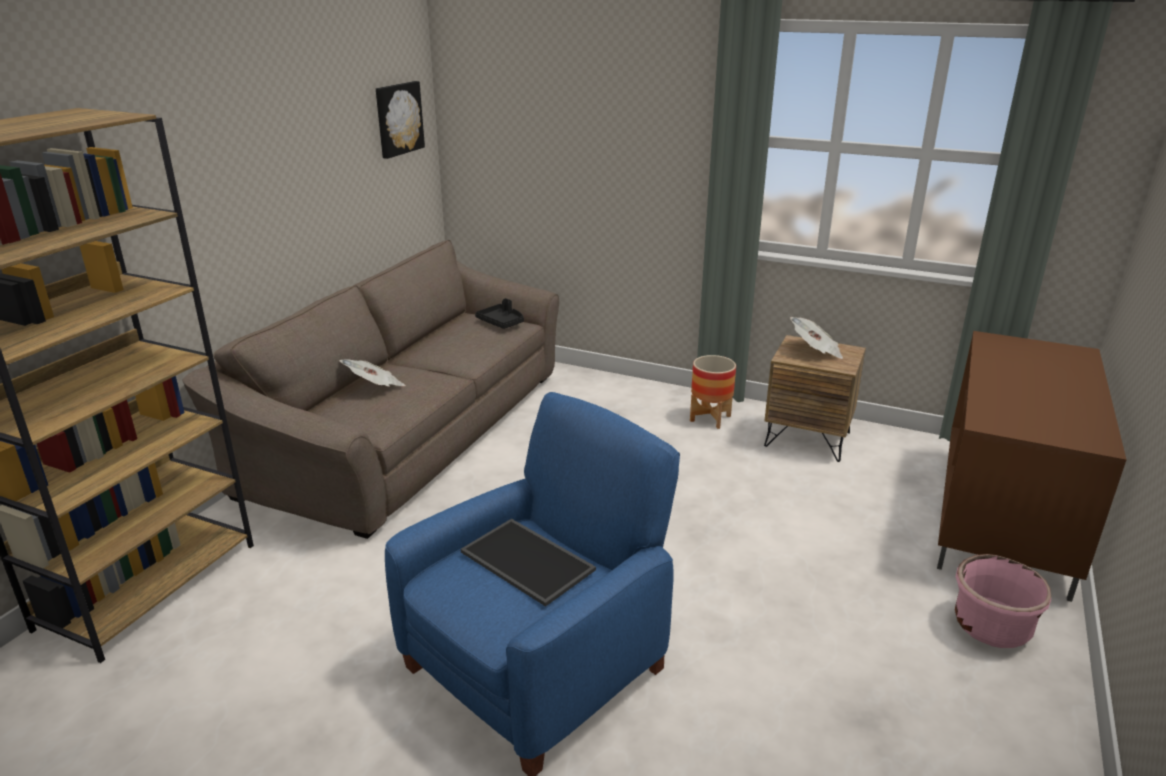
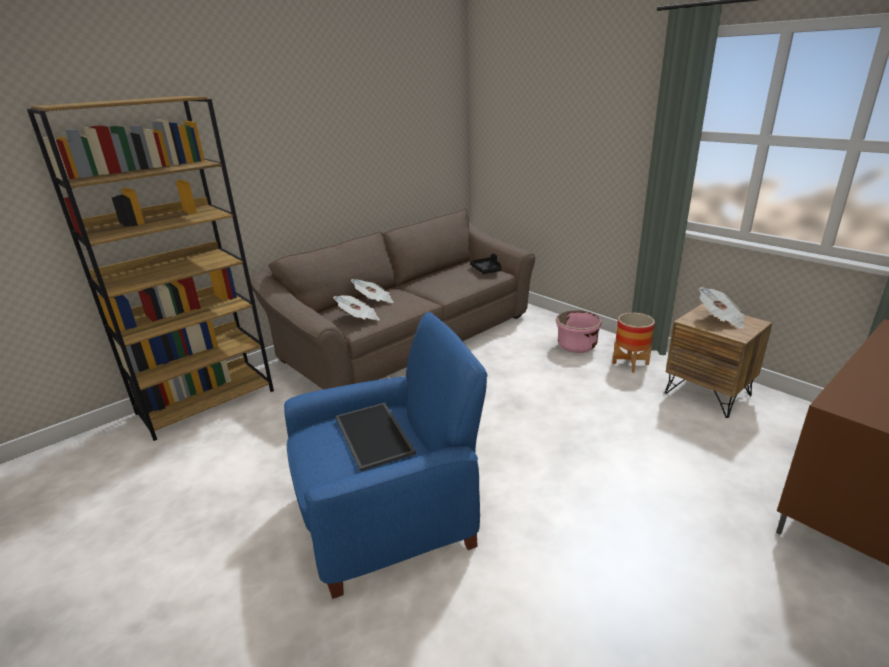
camera: 25 degrees right, 0 degrees up
(373, 416) = (359, 318): none -> newspaper
(398, 119) = (435, 121): picture -> none
(991, 627) = (807, 604): pink planter -> pink planter (576, 346)

